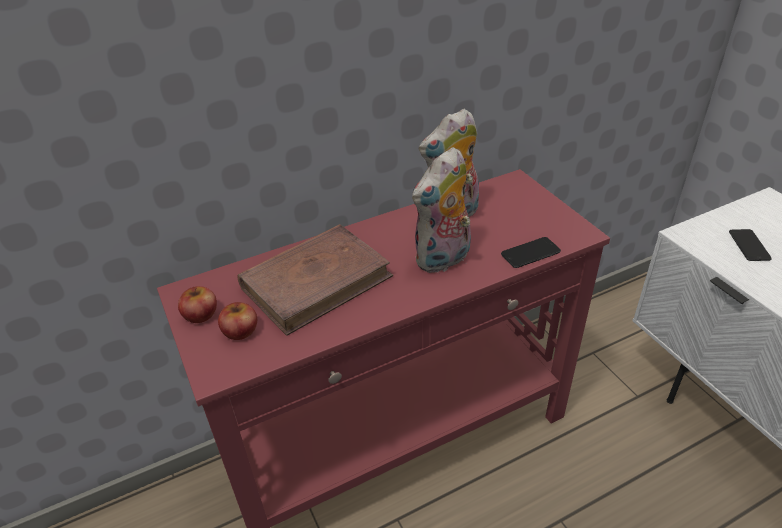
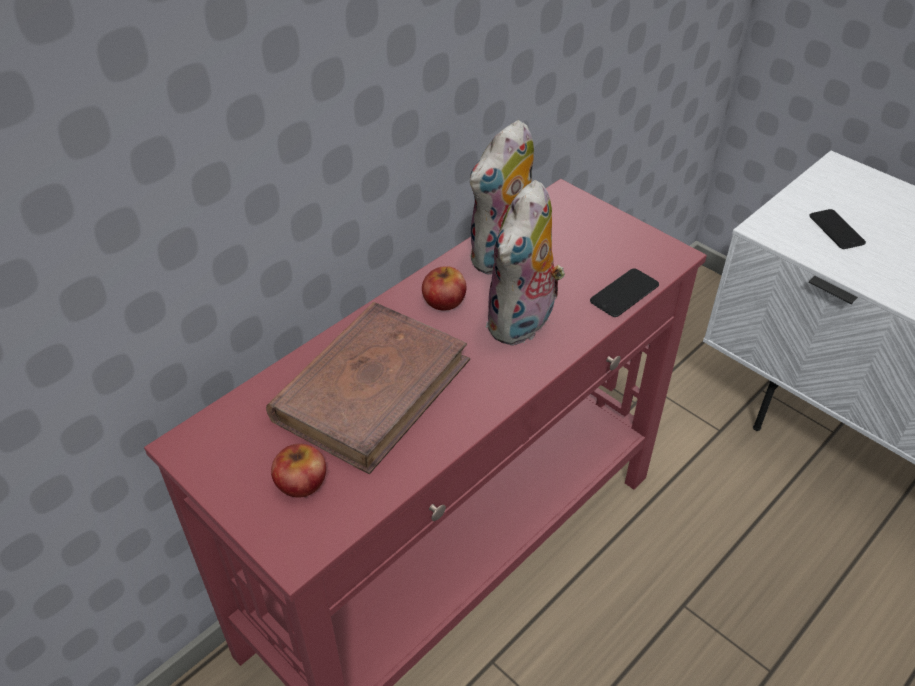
camera: 20 degrees left, 5 degrees up
(200, 314) = (231, 471): apple -> apple (444, 300)

